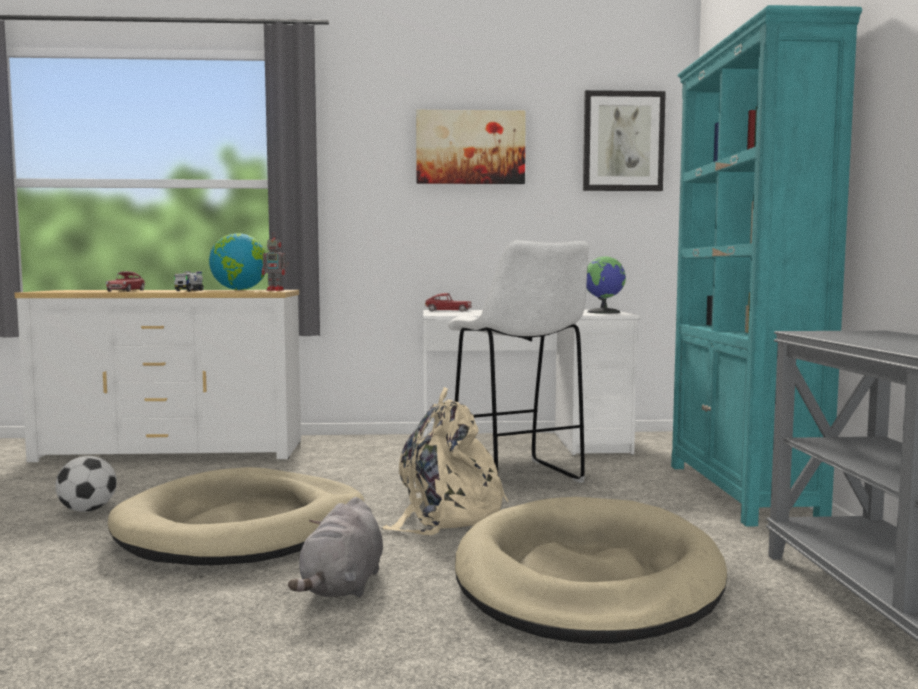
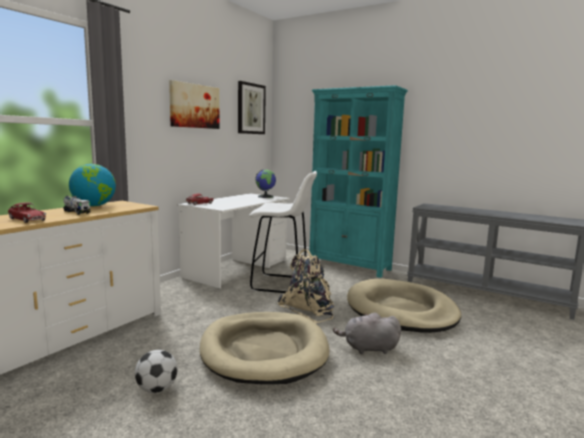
camera: 55 degrees left, 5 degrees up
(276, 290) = (130, 204): toy robot -> none
(342, 586) = (368, 348): grey plush toy -> grey plush toy turned 135 degrees clockwise

